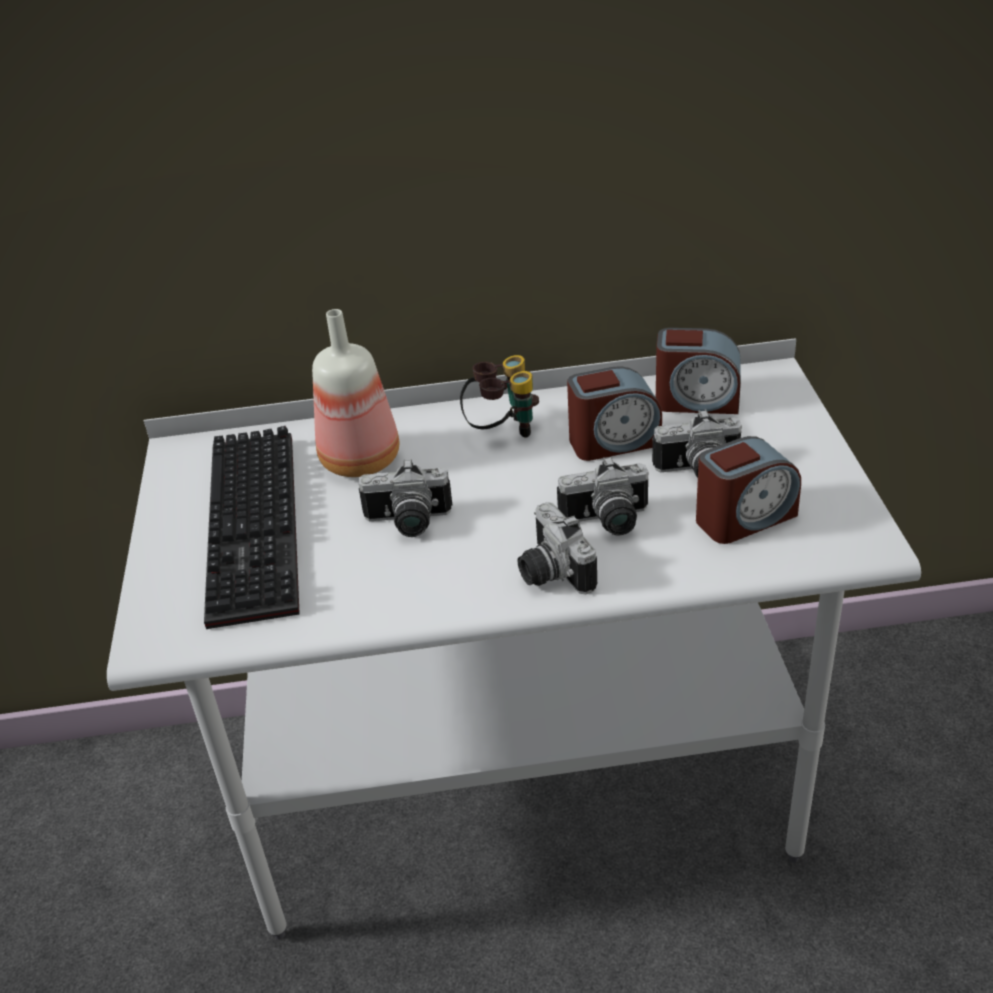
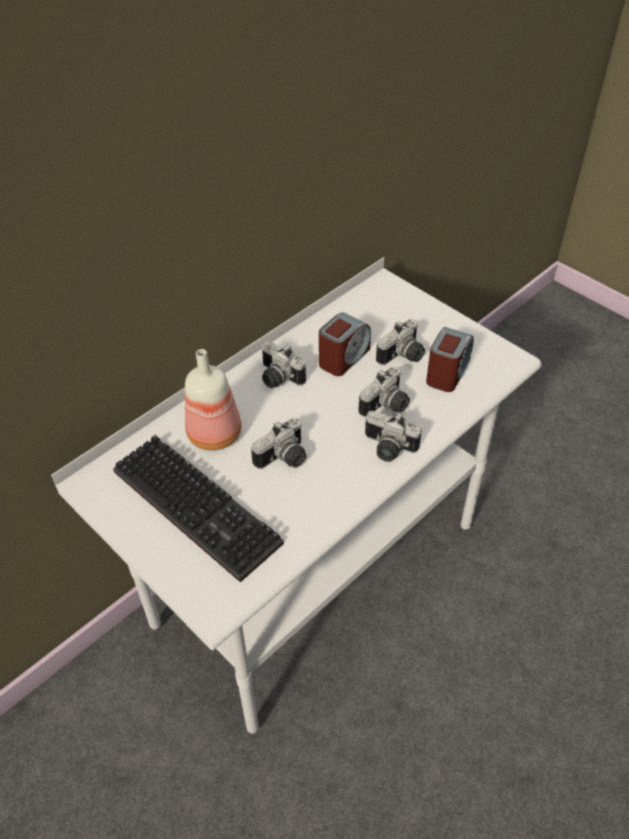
camera: 40 degrees left, 10 degrees up
(502, 431) = (277, 378): binoculars -> camera
(697, 401) = (361, 314): alarm clock -> none

